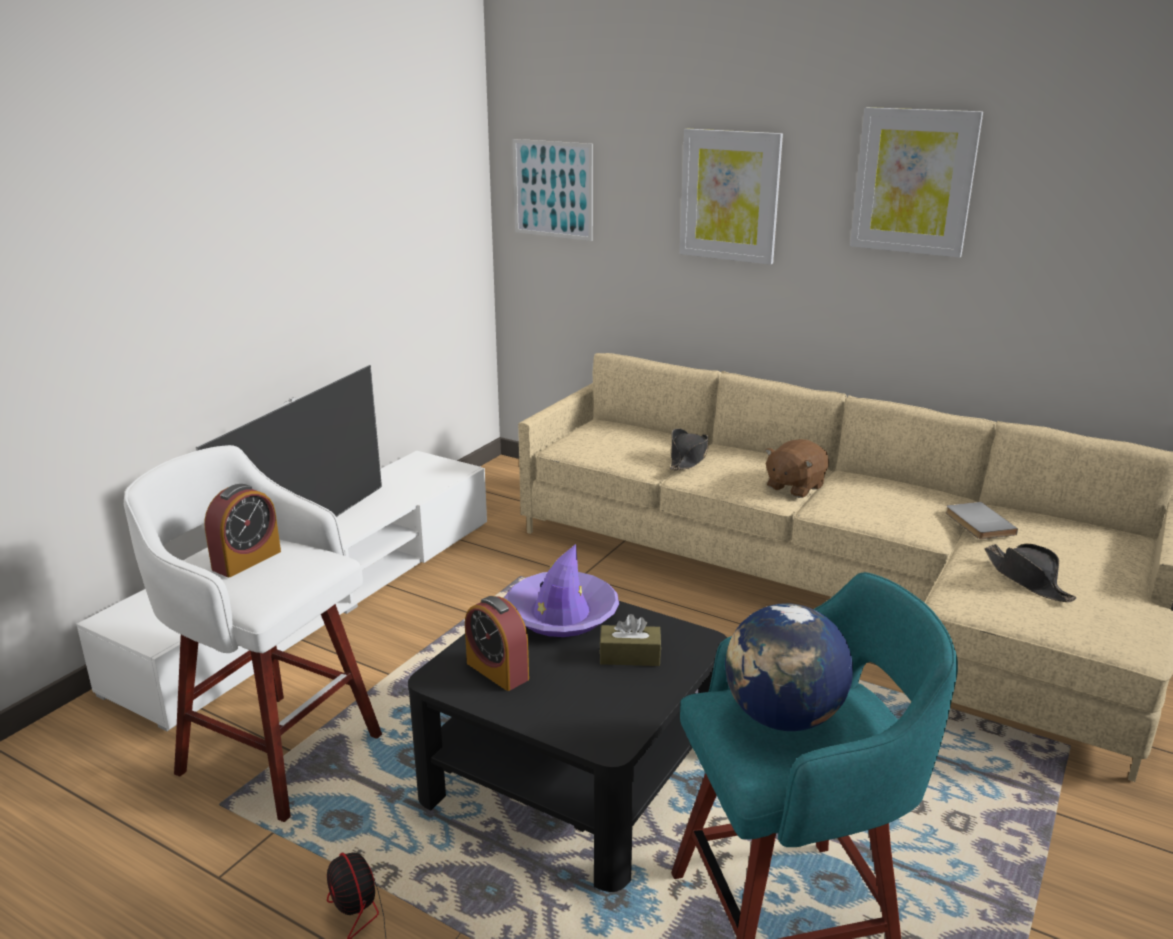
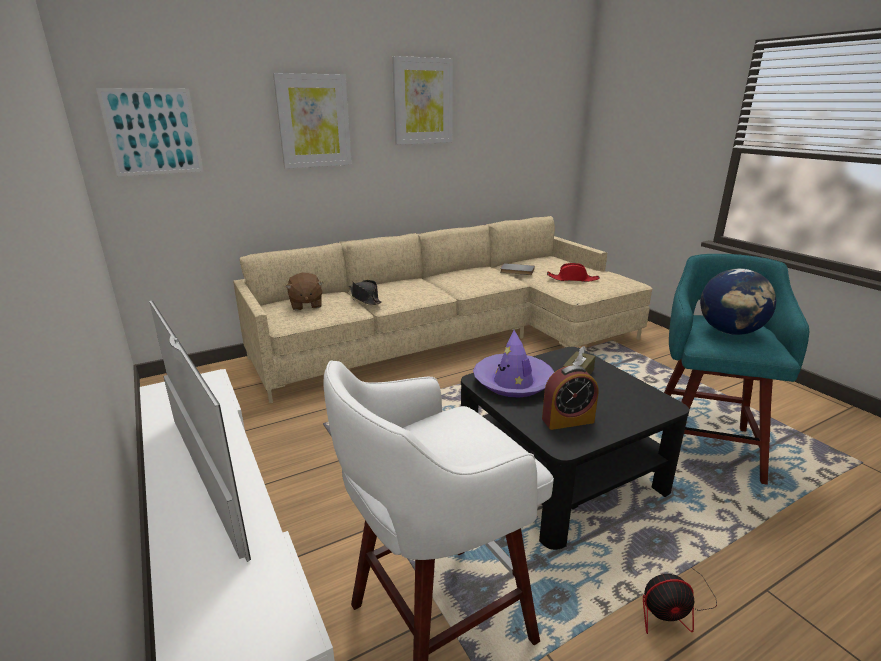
camera: 60 degrees left, 0 degrees up
(246, 560) = (434, 451): alarm clock -> none
(794, 487) = (434, 288): brown plush toy -> brown plush toy (306, 305)
(1027, 580) = (572, 279): black hat -> red hat

